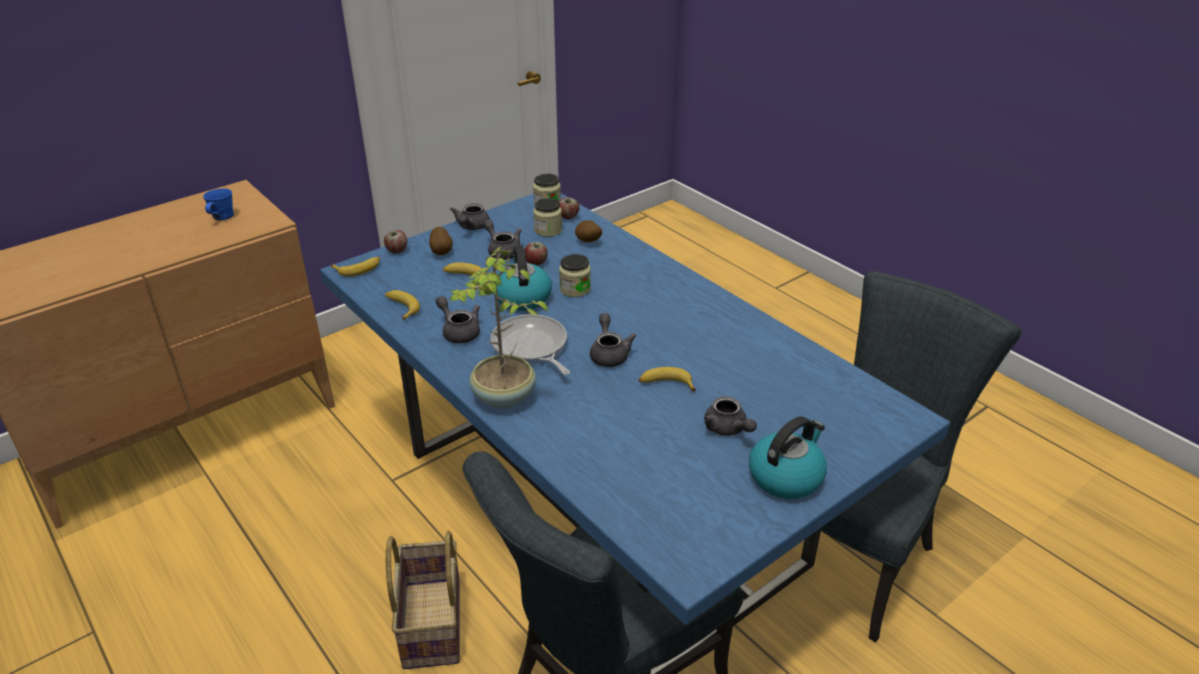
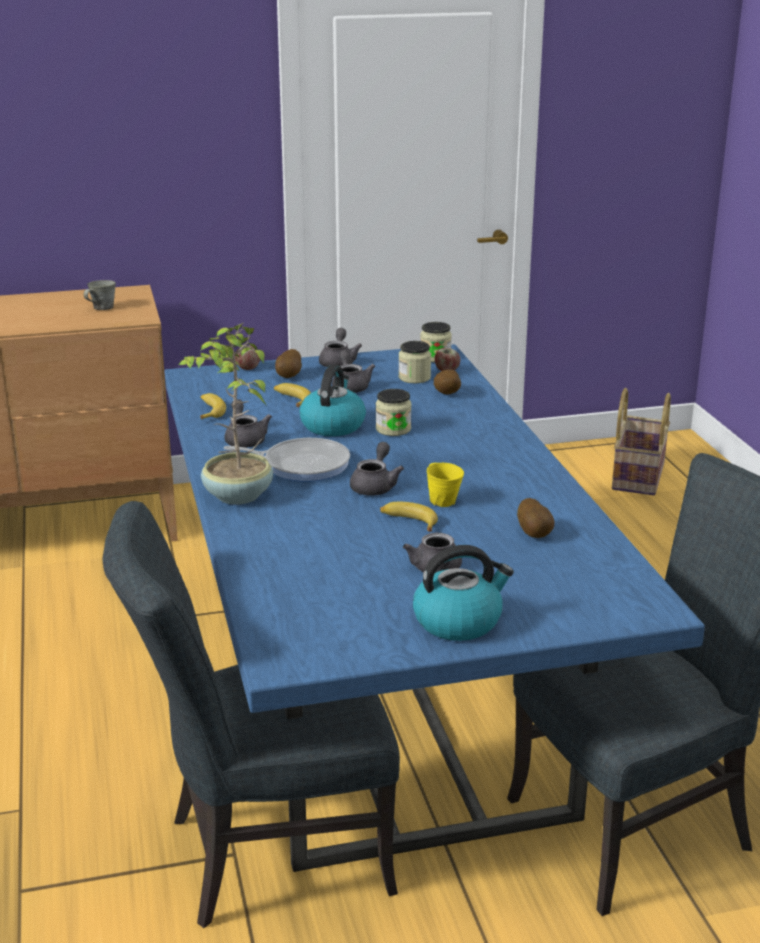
camera: 25 degrees right, 10 degrees down
(222, 217) = (102, 308): blue mug -> grey mug
(358, 269) = (198, 375): banana -> none
(430, 623) = (133, 743): basket -> basket (637, 476)
(471, 227) = (338, 362): grey teapot -> grey teapot turned 150 degrees clockwise
(531, 347) = (302, 465): frying pan -> frying pan turned 105 degrees clockwise
(536, 263) = (375, 401): apple -> none
(673, 354) = (442, 500): none -> yellow mug
(769, 369) = (535, 534): none -> potato

